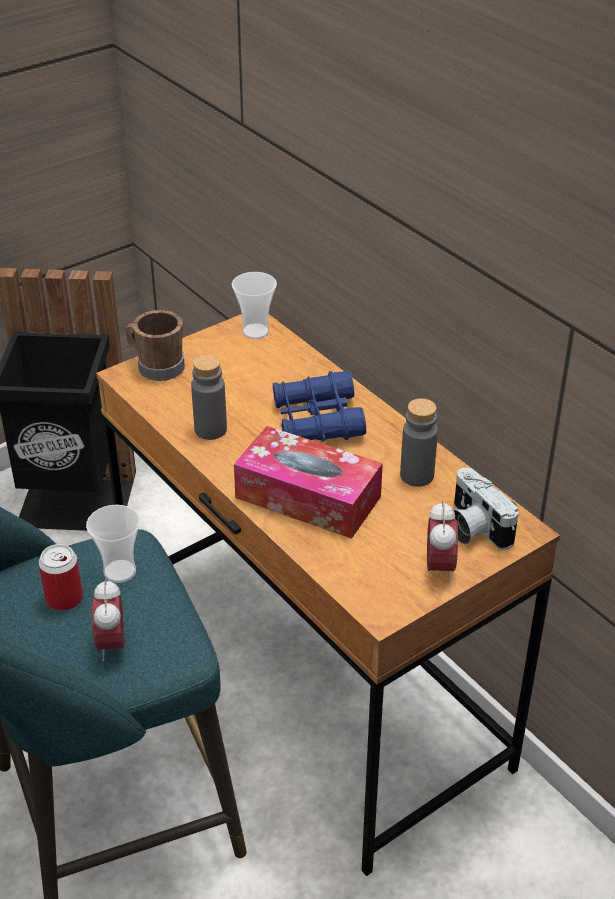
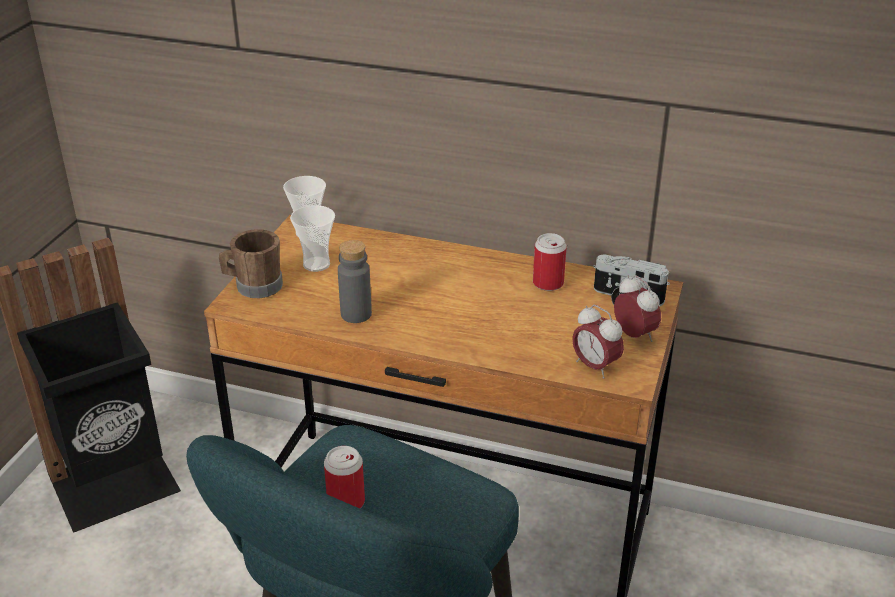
camera: 35 degrees left, 5 degrees down
(112, 644) = (426, 516): alarm clock -> alarm clock (595, 366)
(119, 571) = (369, 460): cup -> cup (316, 264)
(308, 497) = (488, 329): tissue box -> none
(317, 420) = (432, 275): blue binoculars -> none
(417, 475) = (548, 283): grey bottle -> can

